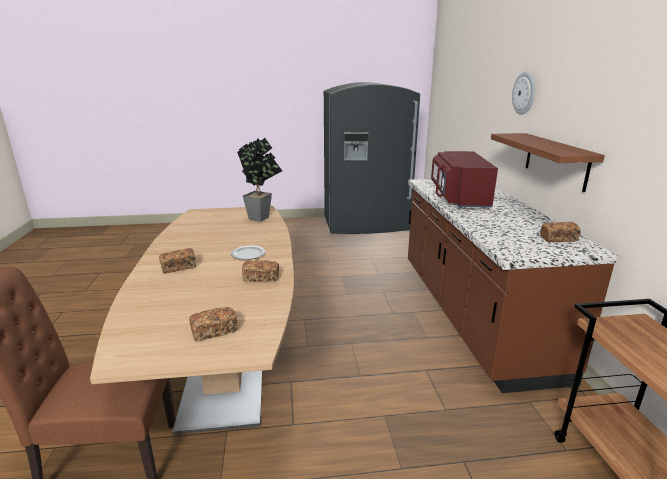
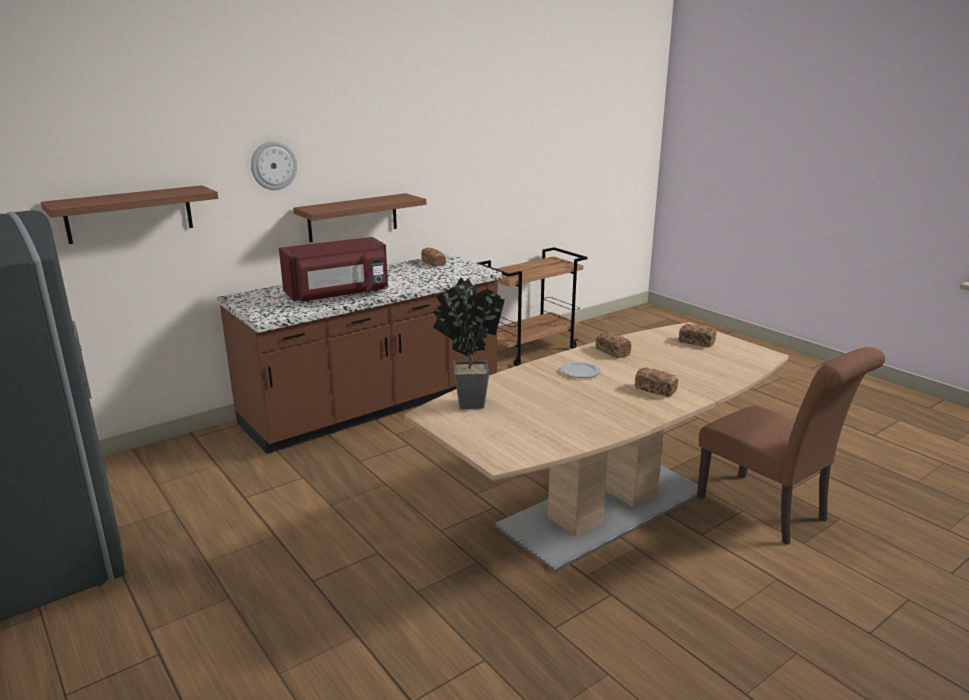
camera: 120 degrees left, 0 degrees up
(471, 109) = (129, 214): none -> shelf

